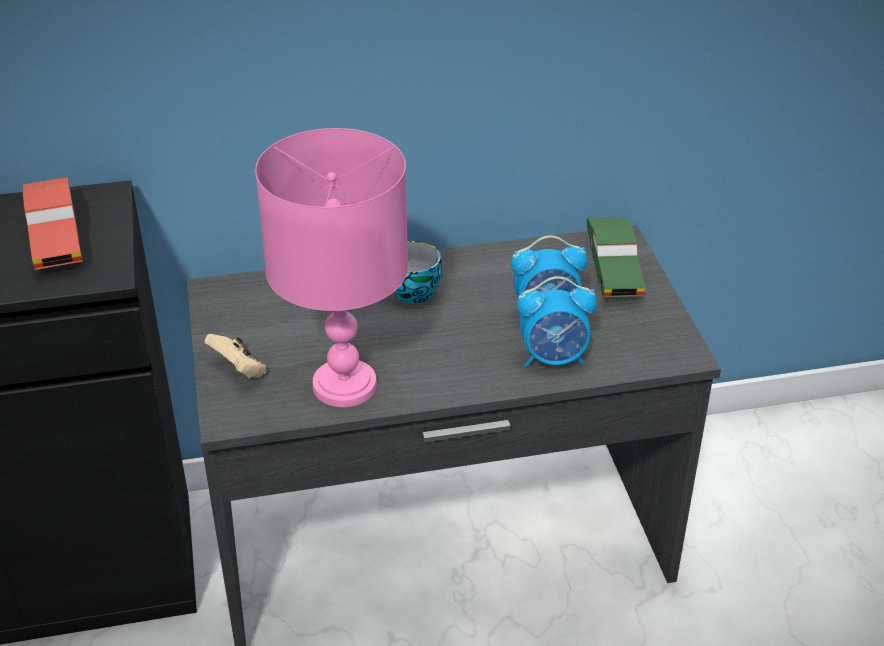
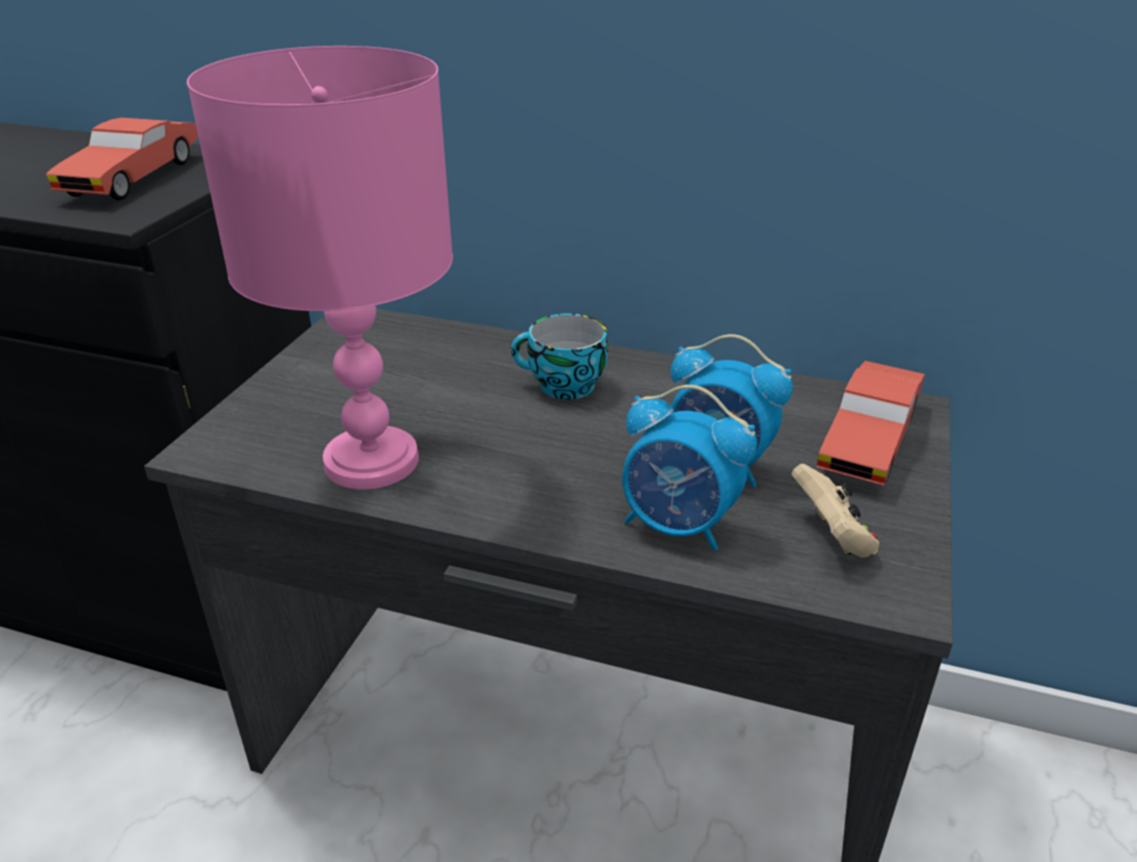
camera: 30 degrees right, 5 degrees down
(239, 370) = (279, 404): beige game controller -> beige game controller (832, 537)
(613, 269) = (868, 440): green toy car -> red toy car

